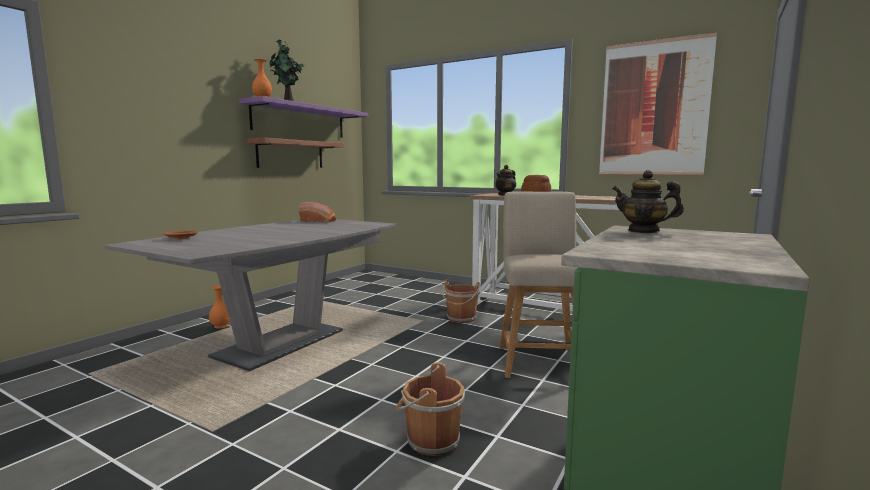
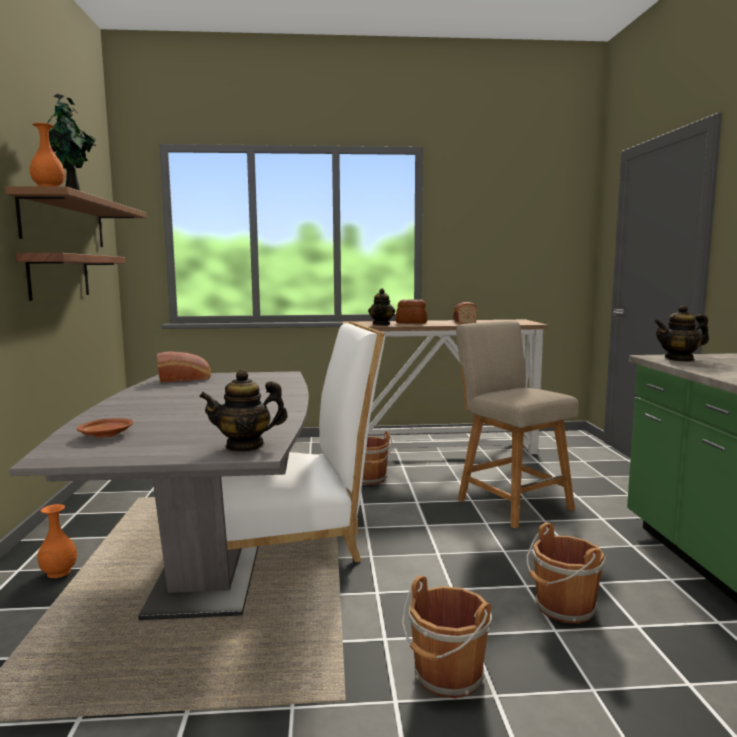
camera: 35 degrees left, 0 degrees up
(206, 251) = (245, 446): none -> teapot
(279, 445) = (447, 677): none -> brown bucket
(300, 121) = (65, 222): purple shelf -> brown shelf
(344, 341) = (289, 540): none -> white chair
(585, 196) = (464, 322): none -> bread
(653, 108) = (506, 229): picture -> none

